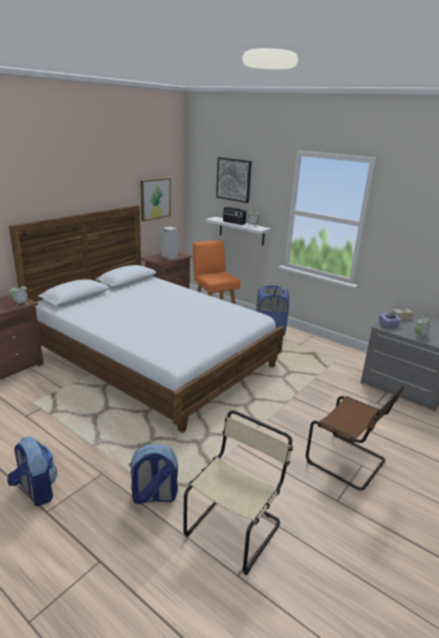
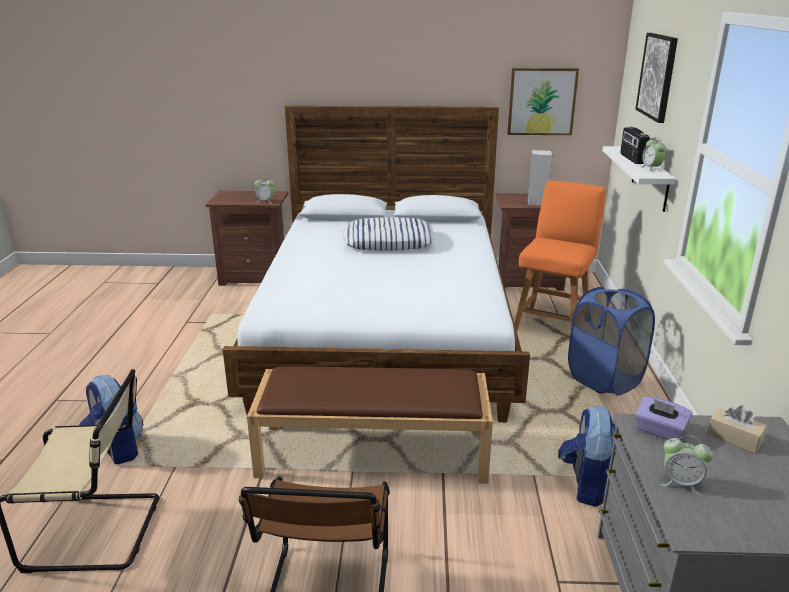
camera: 55 degrees right, 0 degrees up
(36, 491) = (80, 381): backpack -> backpack (586, 485)
(138, 301) = (388, 241): none -> pillow
(259, 407) = (374, 452): none -> brown bench

